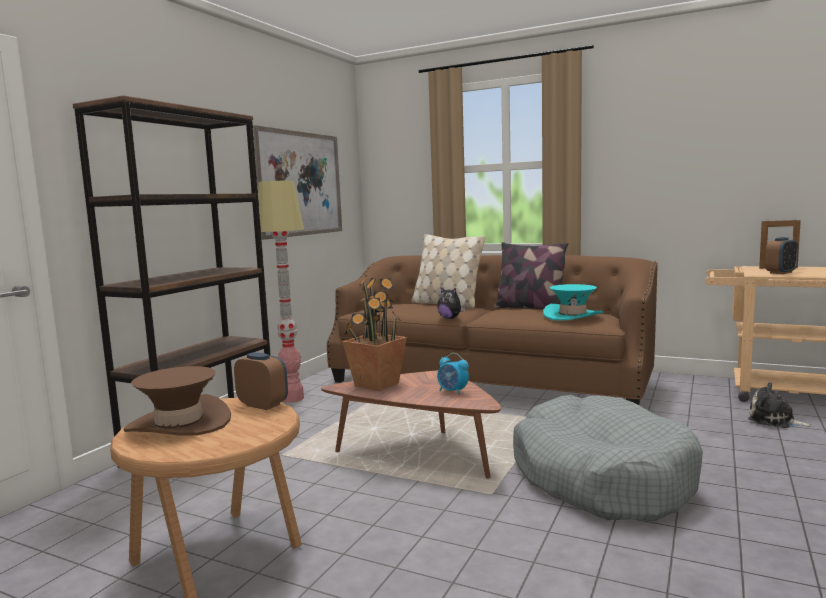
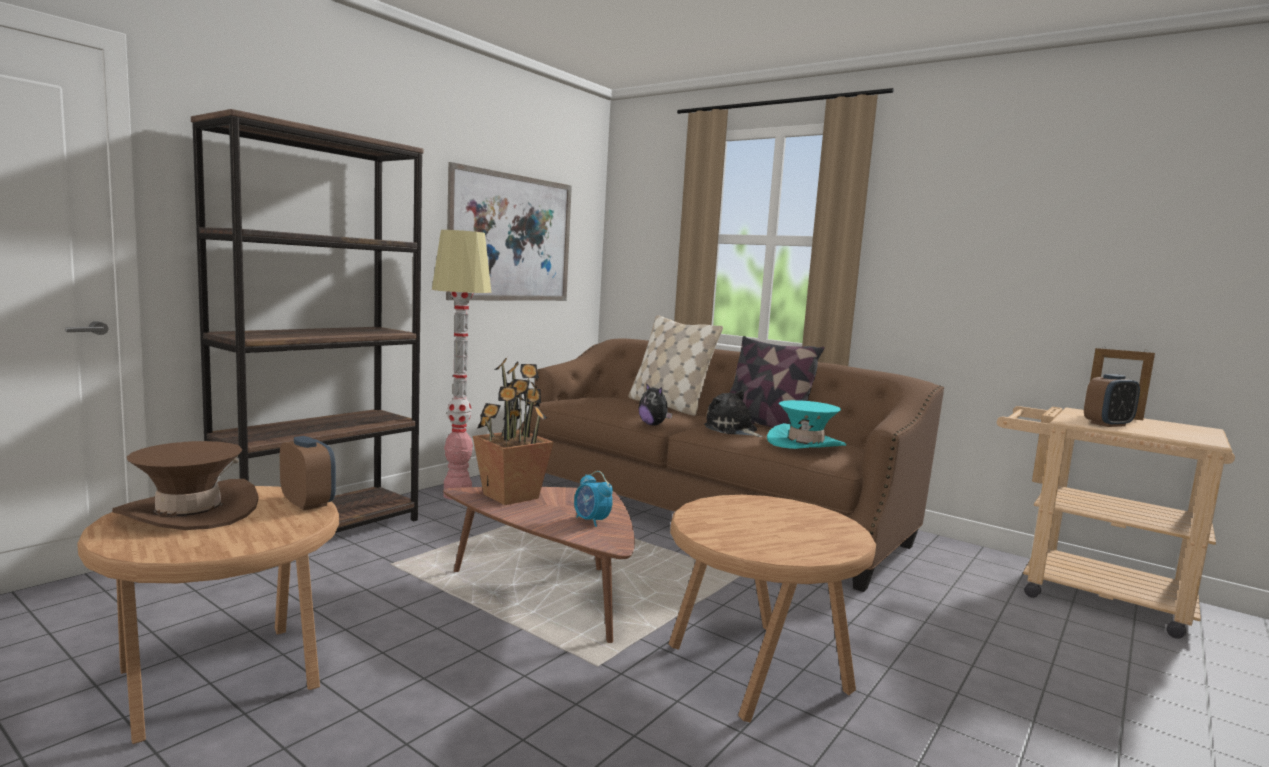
camera: 10 degrees right, 0 degrees up
(601, 478) = (758, 671): grey dog bed -> brown side table
(774, 421) = (1060, 633): plush toy -> plush toy (732, 430)

